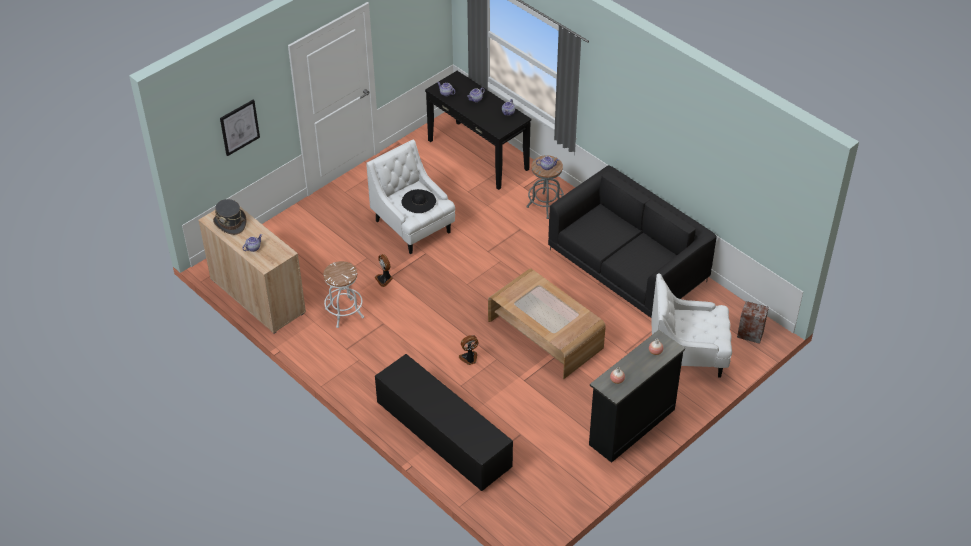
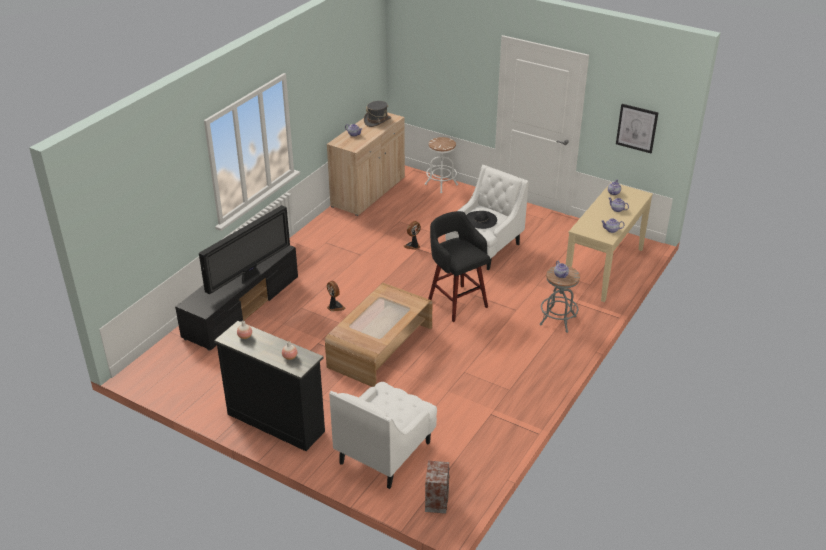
camera: 75 degrees right, 10 degrees down
(239, 127) = (445, 74): picture -> picture (637, 128)
(344, 313) = (365, 234): white stool -> white stool (441, 184)
(448, 397) = (250, 276): none -> television
(478, 154) = (604, 268): black console table -> beige console table
(494, 266) = (456, 302): none -> black stool
(628, 265) = (501, 390): black sofa -> none
(687, 355) = (385, 452): white armchair -> white armchair turned 135 degrees counterclockwise

